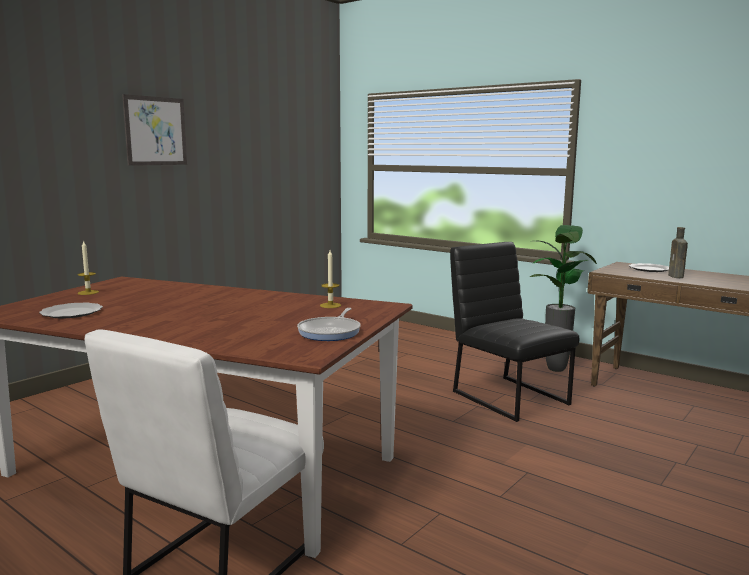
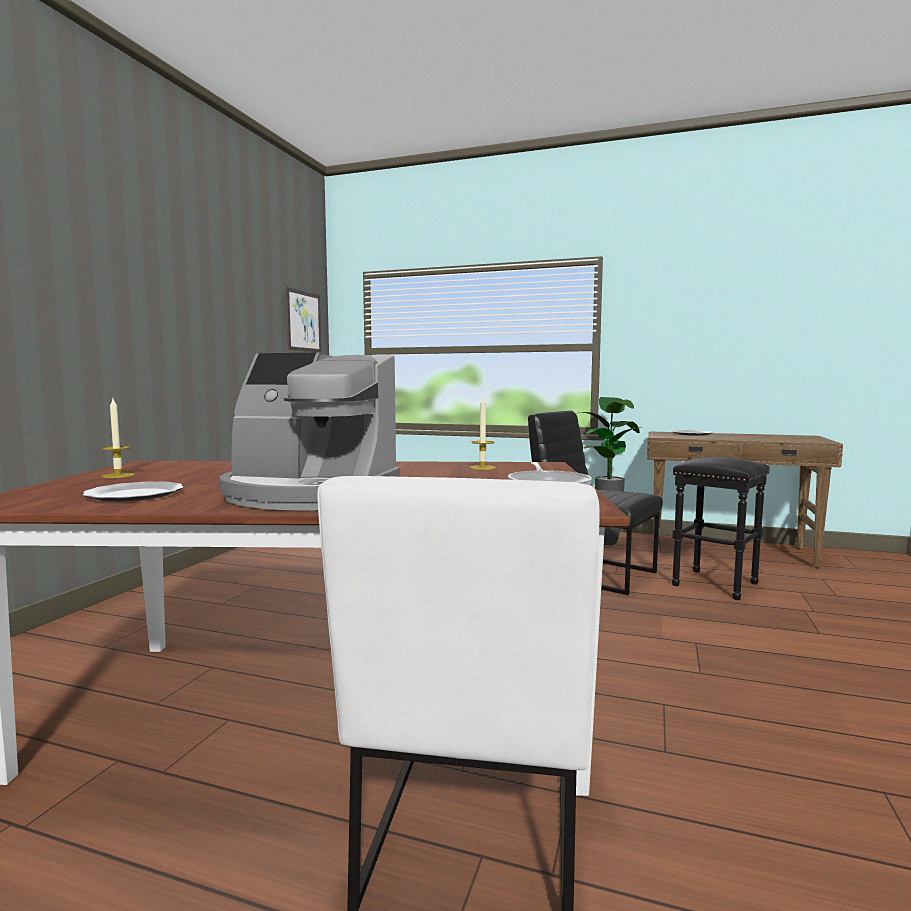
camera: 20 degrees left, 5 degrees down
(155, 131) = (143, 283): picture -> picture (303, 321)
(165, 323) = (309, 494): none -> coffee machine
(618, 424) = (717, 584): none -> black stool
(676, 276) = (727, 437): brown bottle -> none

